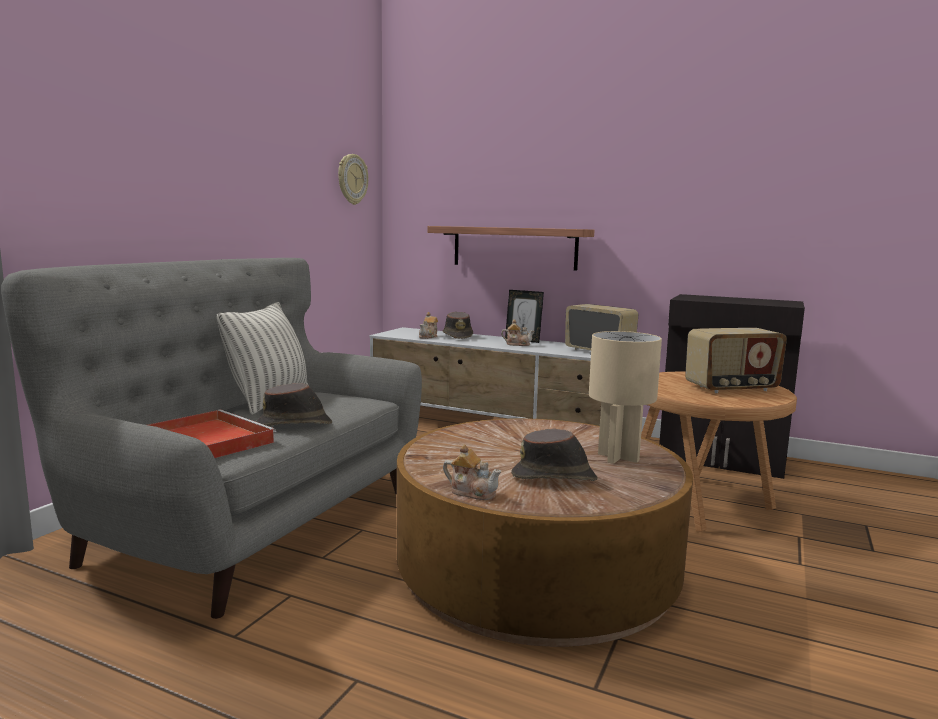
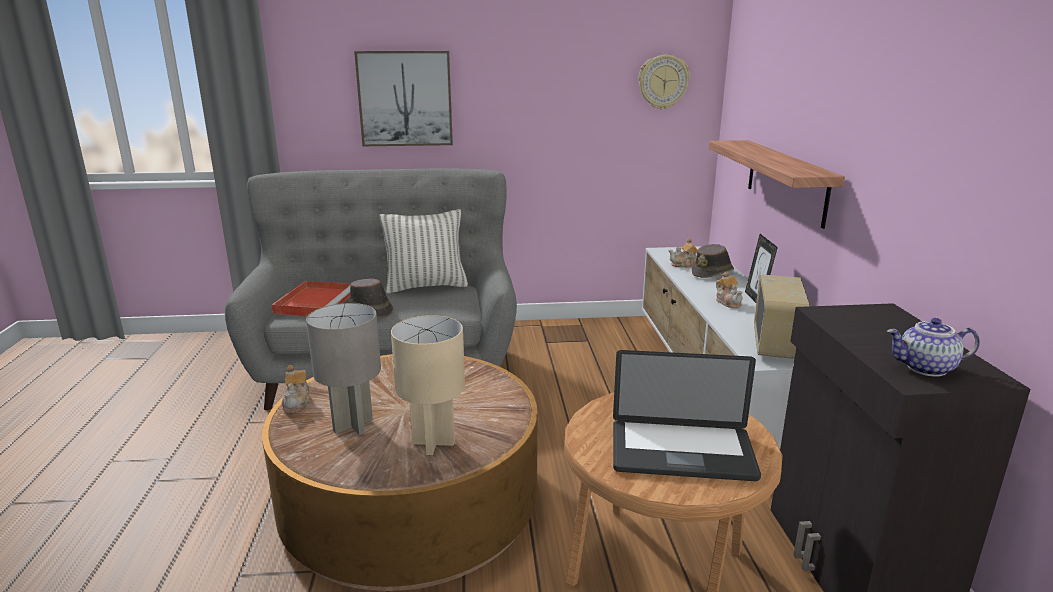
camera: 60 degrees right, 10 degrees up
(149, 173) = (405, 98): none -> picture
(554, 477) = (353, 426): brown hat -> grey table lamp
(732, 388) = (681, 452): radio -> laptop
(774, 303) = (926, 368): none -> teapot

